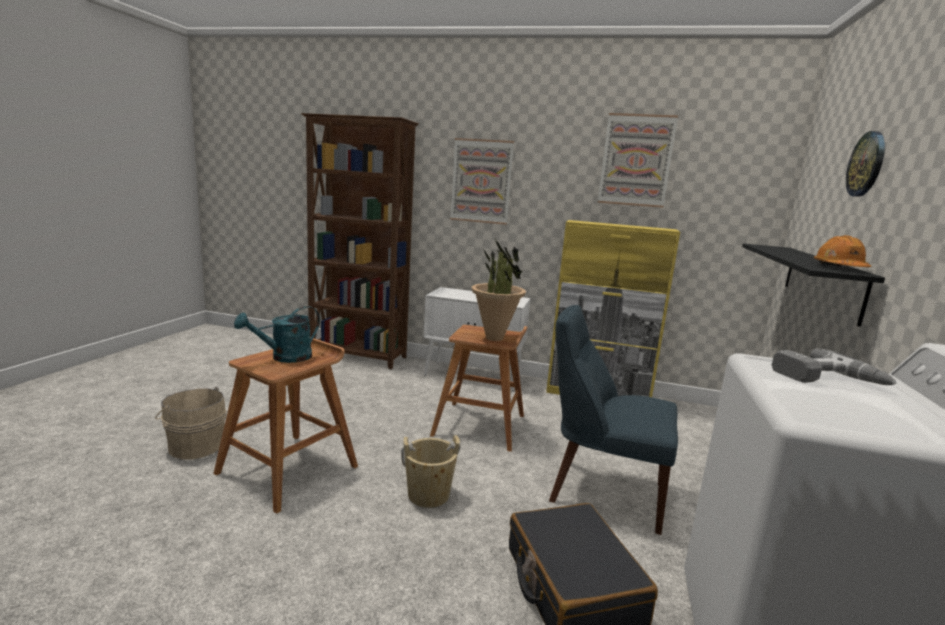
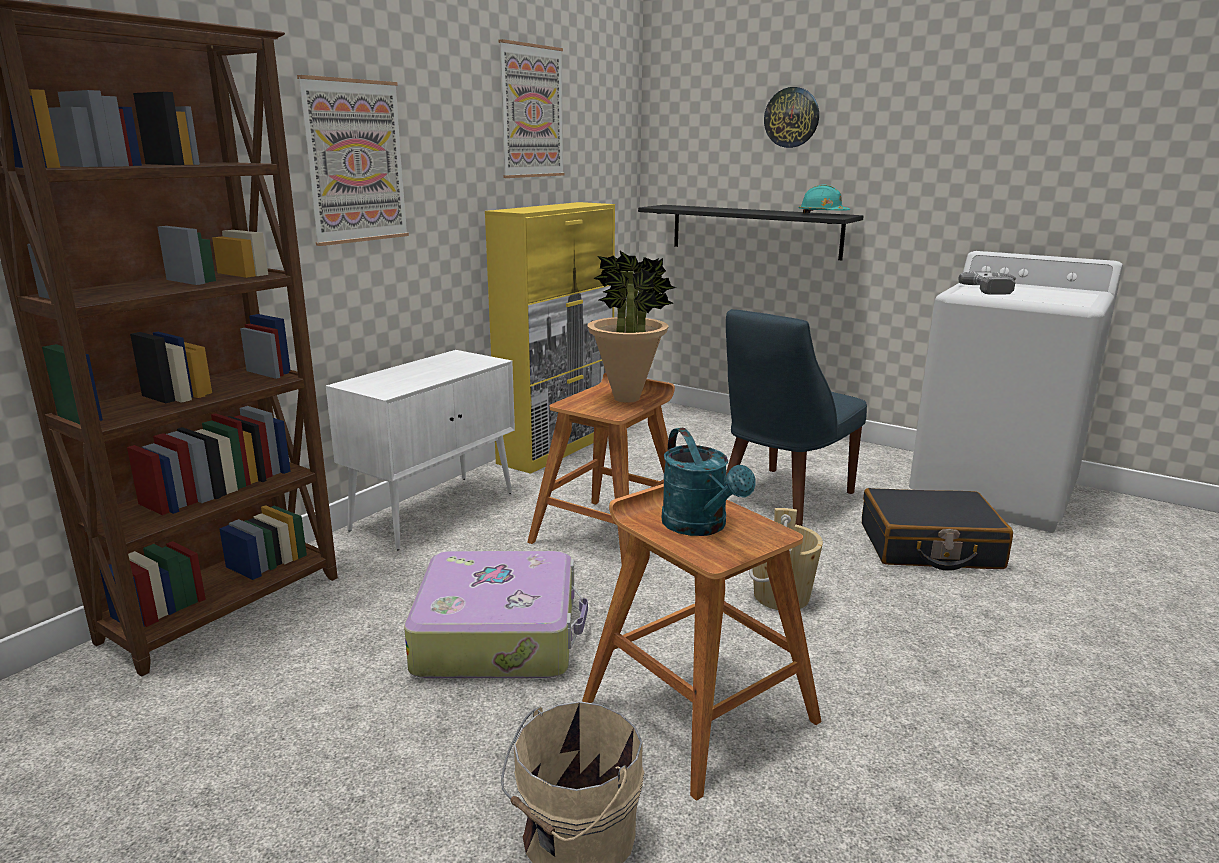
camera: 70 degrees left, 5 degrees up
(352, 409) = (499, 634): none -> suitcase
(839, 268) = (822, 214): orange hard hat -> turquoise hard hat

